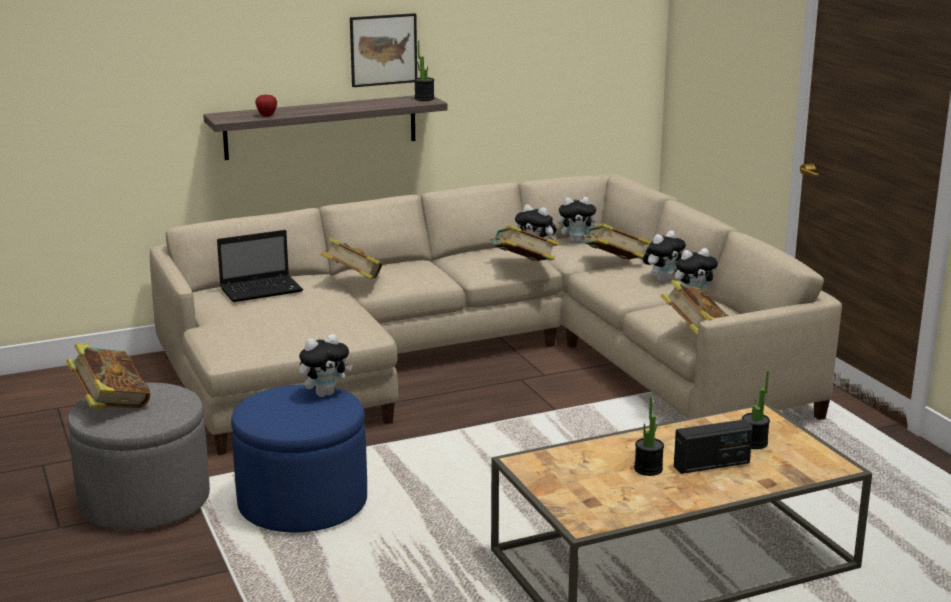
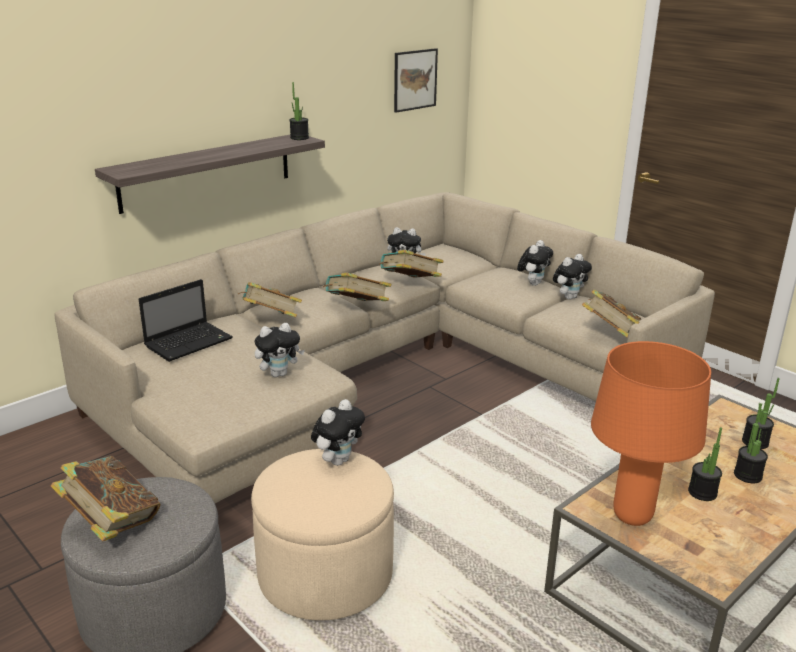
camera: 20 degrees left, 5 degrees up
(267, 115) = (165, 166): apple -> none
(302, 503) = (325, 574): blue ottoman -> beige ottoman
(383, 50) = (258, 93): picture -> picture (415, 80)
(558, 474) = (632, 517): none -> orange table lamp
(577, 241) = (432, 254): plush toy -> plush toy (279, 374)
(614, 265) = (479, 273): book -> book (356, 308)
(712, 465) = (747, 475): radio -> potted plant

